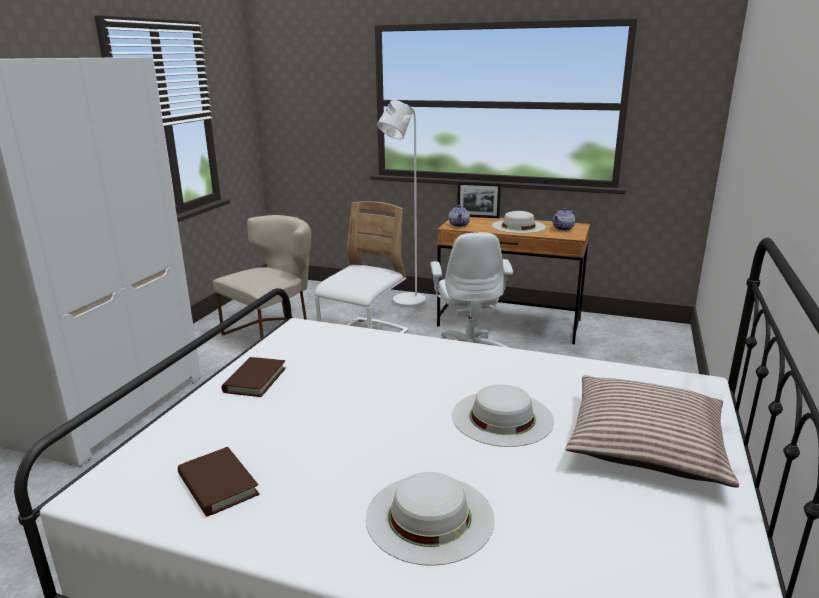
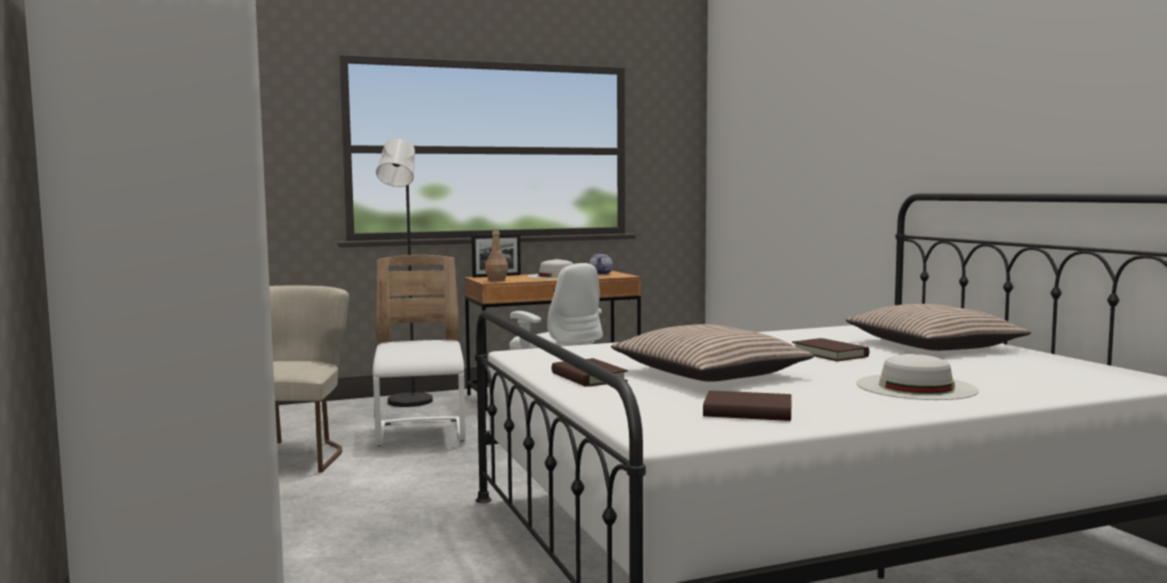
camera: 40 degrees left, 15 degrees down
(335, 409) = (709, 373): none -> pillow
(404, 303) = (407, 403): white floor lamp -> black floor lamp
(459, 225) = (496, 280): teapot -> brown bottle
(502, 417) = (829, 354): white hat -> brown book

